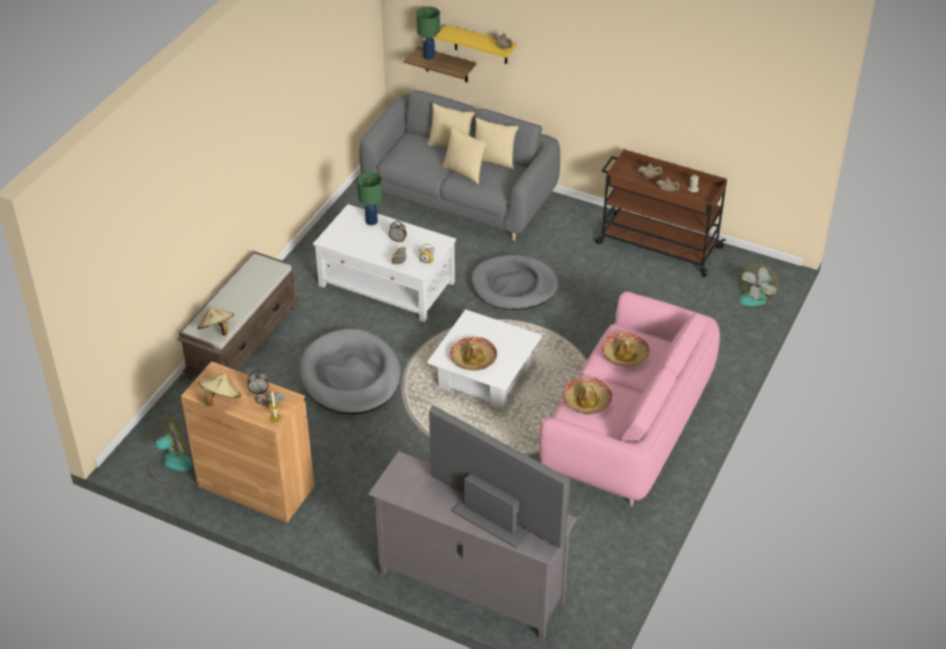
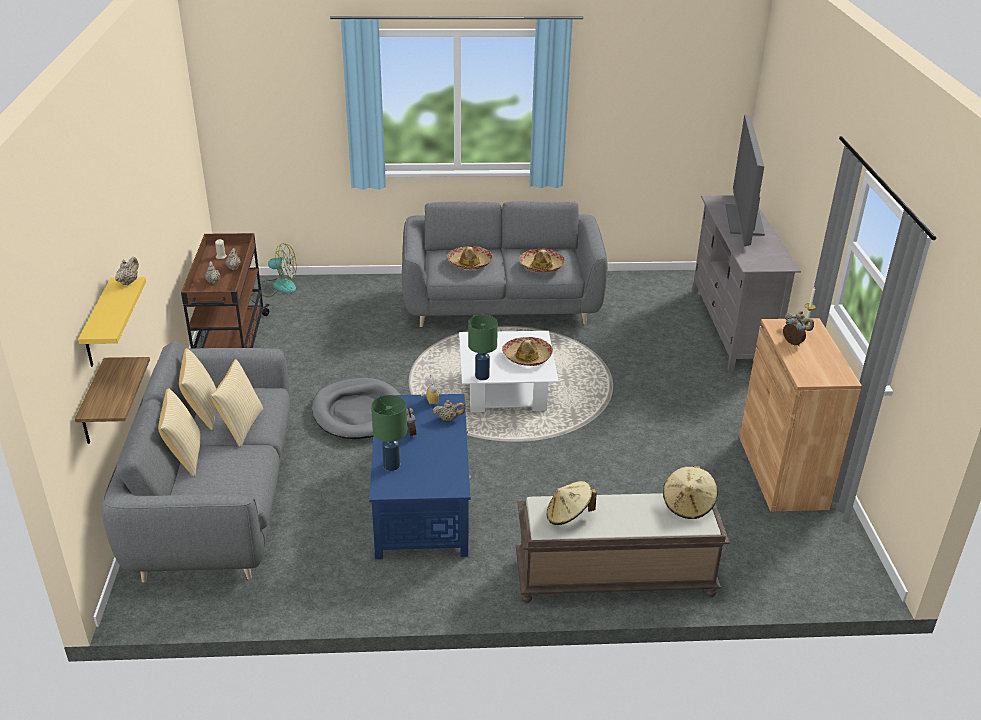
camera: 120 degrees left, 10 degrees down
(170, 464) = (831, 544): fan -> none
(221, 398) = (830, 360): beige hat -> beige hat (568, 516)
(350, 376) = (586, 471): grey dog bed -> none
(387, 284) = (422, 501): white coffee table -> blue coffee table
(429, 56) = (103, 399): green table lamp -> green table lamp (481, 376)
(627, 431) = (501, 306): pink sofa -> grey sofa

